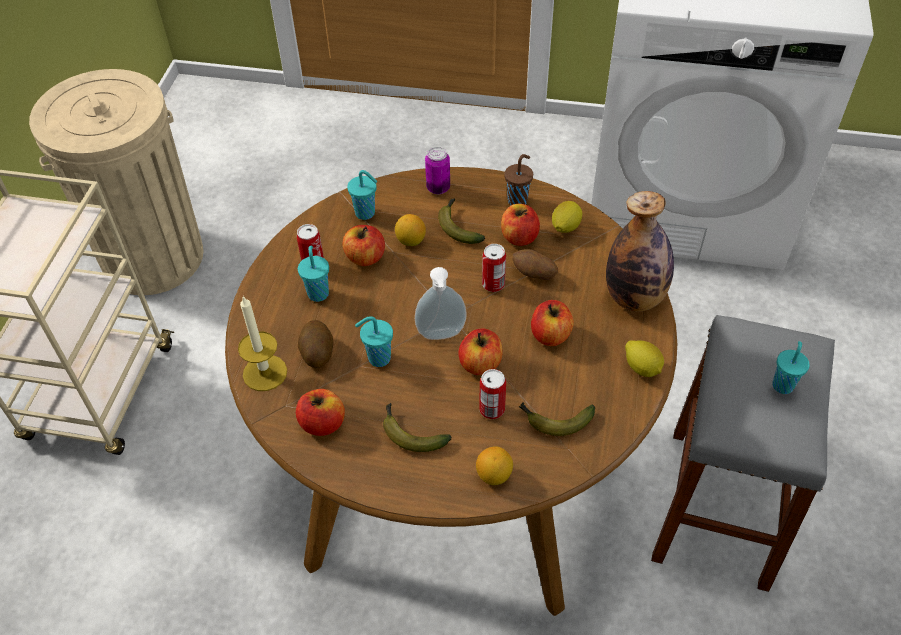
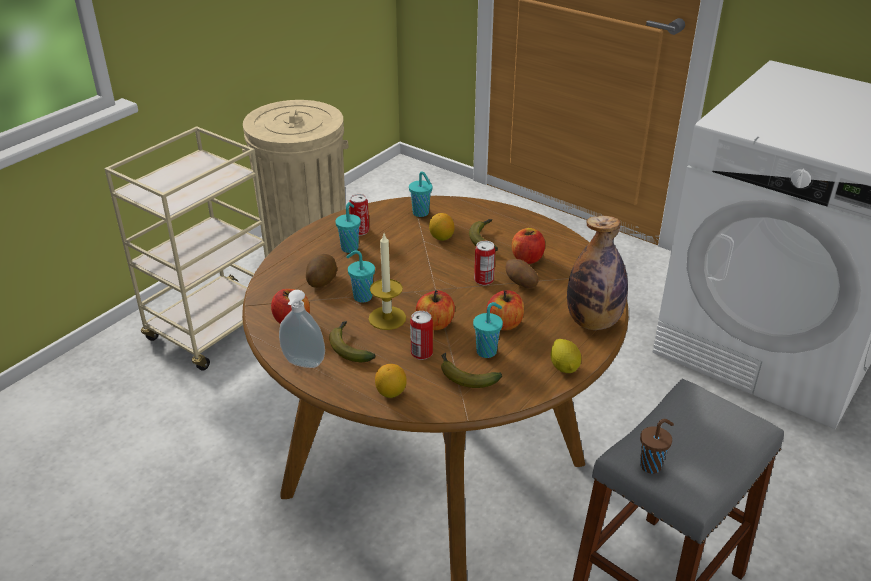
camera: 25 degrees right, 15 degrees down
(265, 373) = (277, 280): candle -> candle (387, 318)
(365, 257) = (400, 238): apple -> none
(438, 188) = (487, 213): can -> none
(441, 336) = (419, 298): soap dispenser -> soap dispenser (303, 364)
(518, 200) = (544, 236): brown cup -> brown cup (651, 465)
(565, 227) = (569, 263): lemon -> none
(783, 384) = (707, 444): turquoise cup -> turquoise cup (487, 351)

